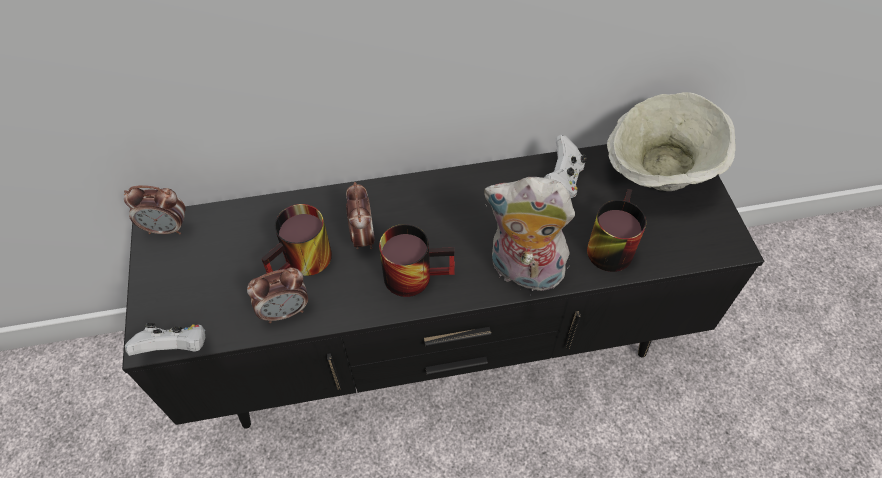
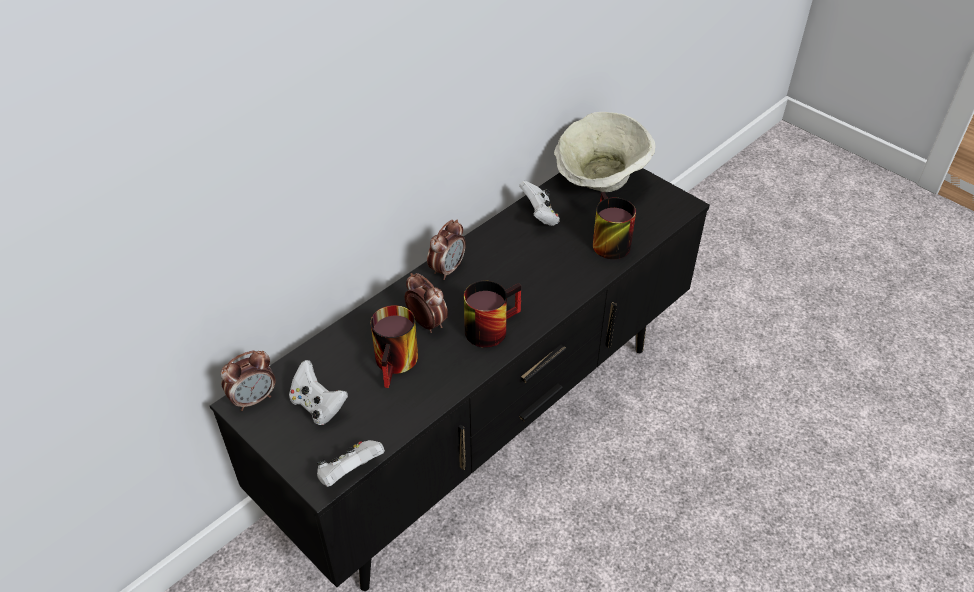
camera: 35 degrees left, 10 degrees down
(208, 265) = (318, 406): none -> white game controller
(285, 311) = (414, 401): alarm clock -> alarm clock (447, 269)
(523, 272) = (565, 287): plush toy -> none

